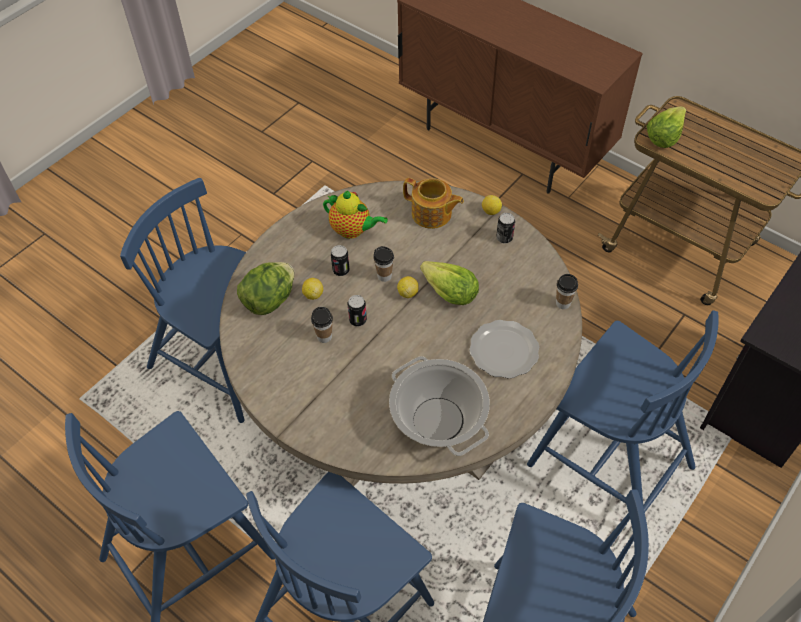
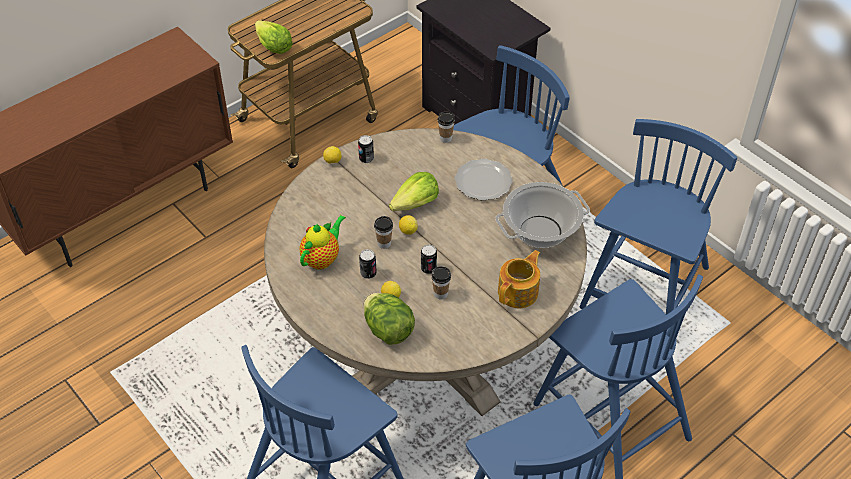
camera: 80 degrees left, 5 degrees down
(432, 214) = (322, 200): teapot -> teapot (519, 292)

